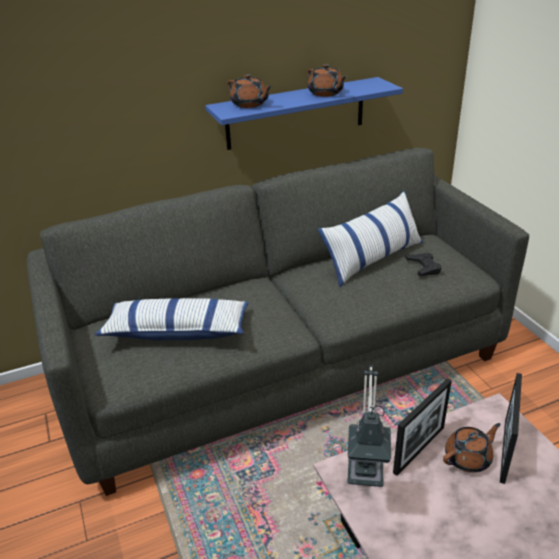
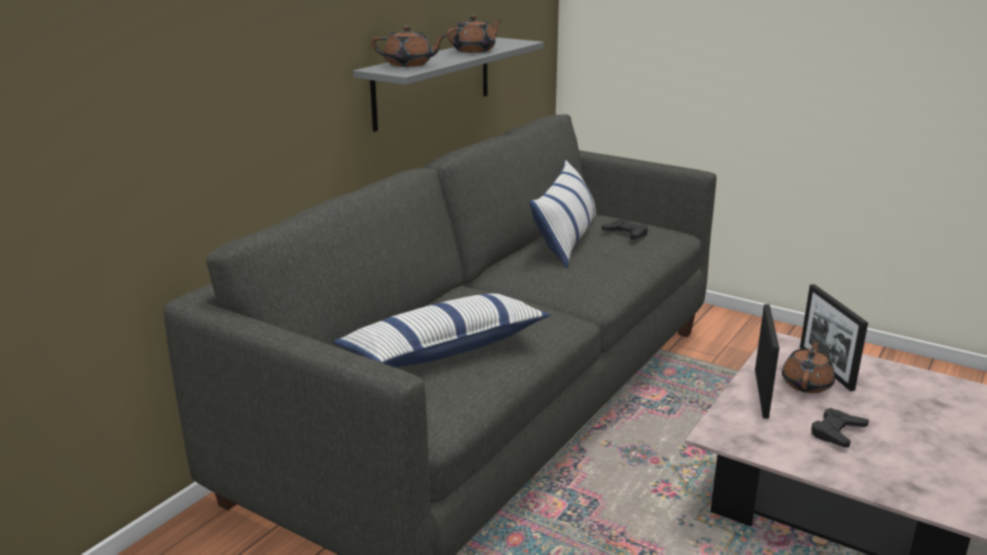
camera: 35 degrees left, 10 degrees down
(296, 113) = (433, 82): blue shelf -> grey shelf
(326, 93) = (474, 51): brown teapot -> brown teapot turned 60 degrees counterclockwise
(365, 481) = (748, 433): table lamp -> none
(438, 516) = (837, 432): none -> black game controller

